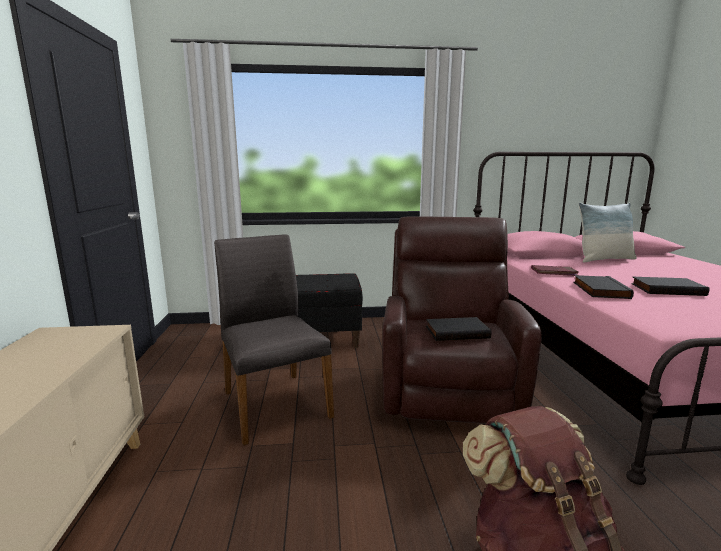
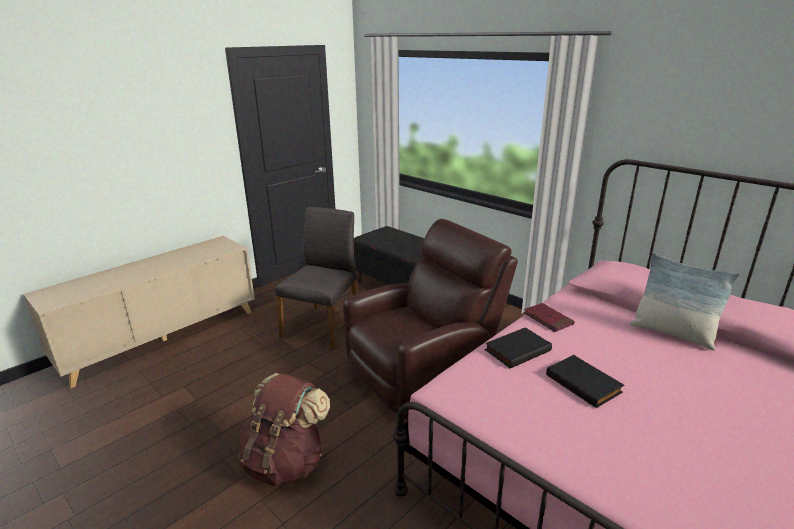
camera: 50 degrees right, 10 degrees up
(457, 332) = (399, 328): black book -> none

